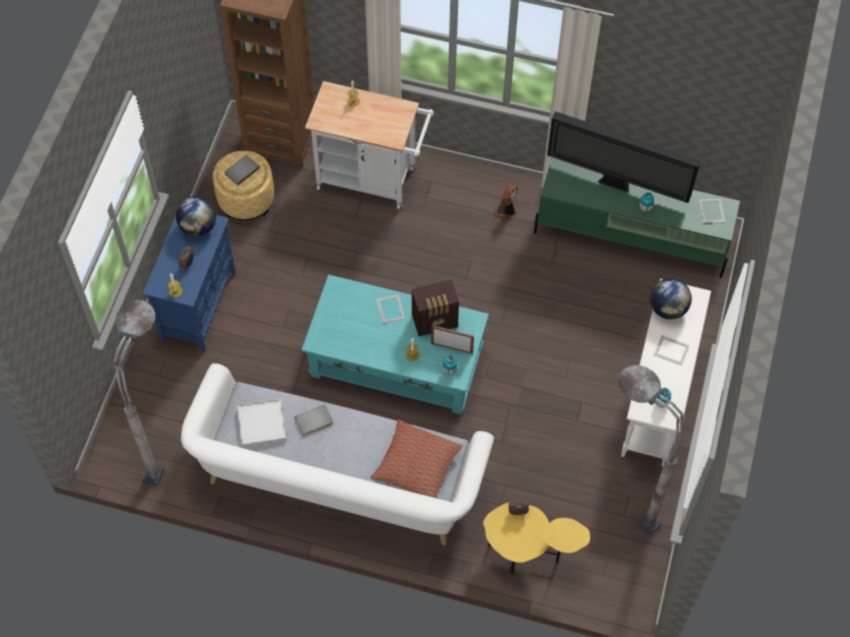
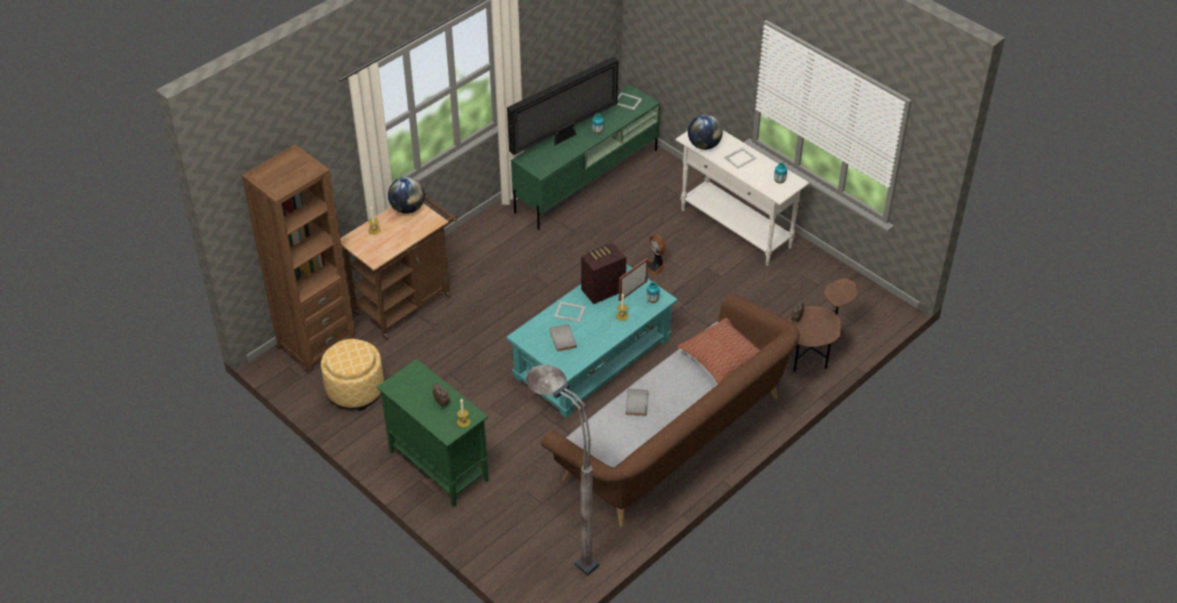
camera: 60 degrees left, 15 degrees down
(198, 227) = (409, 381): globe -> globe (407, 208)
(199, 305) = (438, 466): blue cabinet -> green cabinet
(241, 170) = (350, 355): grey book -> grey book (561, 339)
(261, 424) = (616, 439): white tray -> none
(338, 479) = (675, 439): white sofa -> brown sofa
(372, 179) = (407, 301): white cart -> brown cart
(436, 321) = (602, 290): radio -> radio turned 135 degrees counterclockwise
(506, 211) = (505, 236): fan -> fan (655, 266)
(527, 554) = (815, 352): yellow side table -> brown side table
(621, 499) = (803, 281): grey floor lamp -> none

